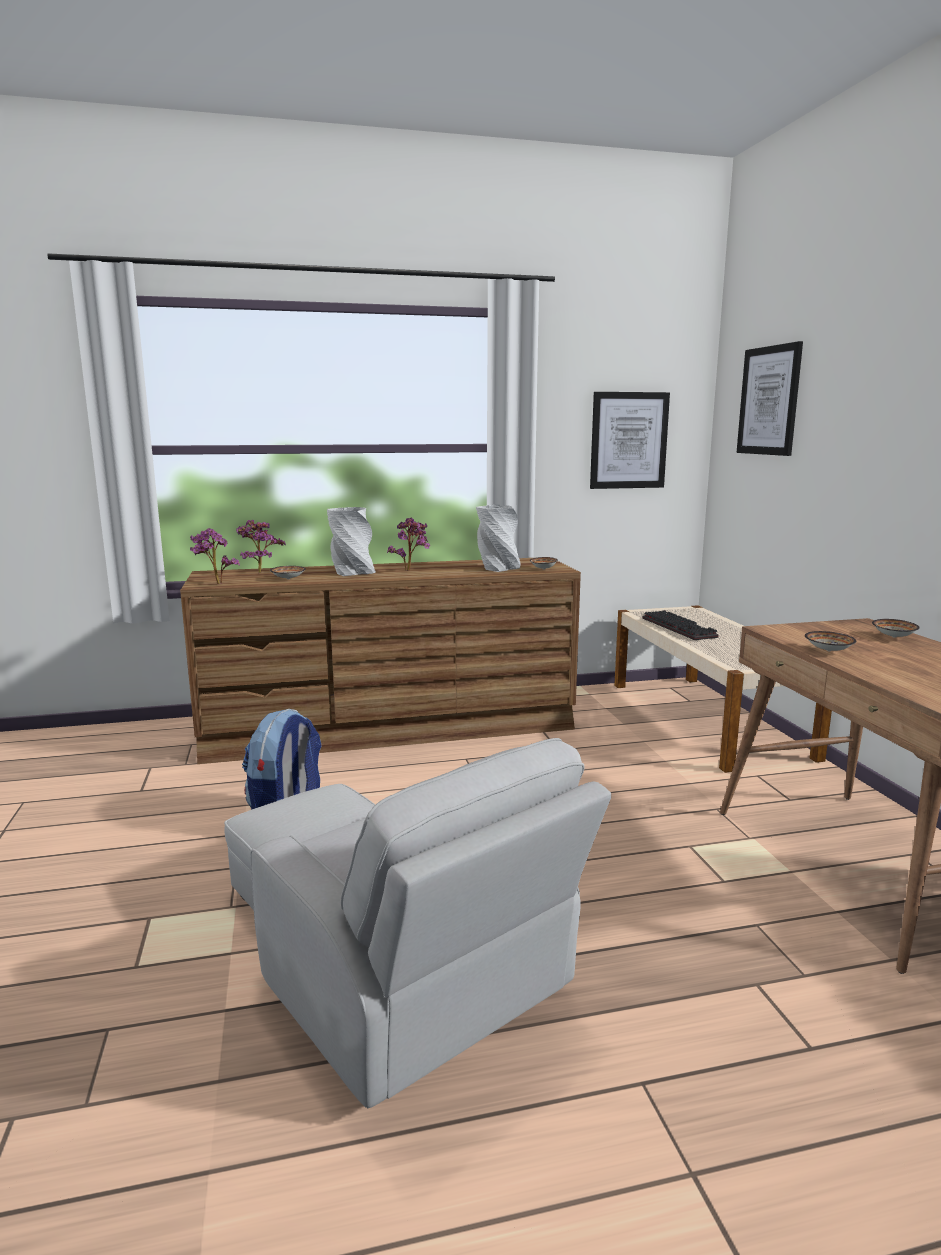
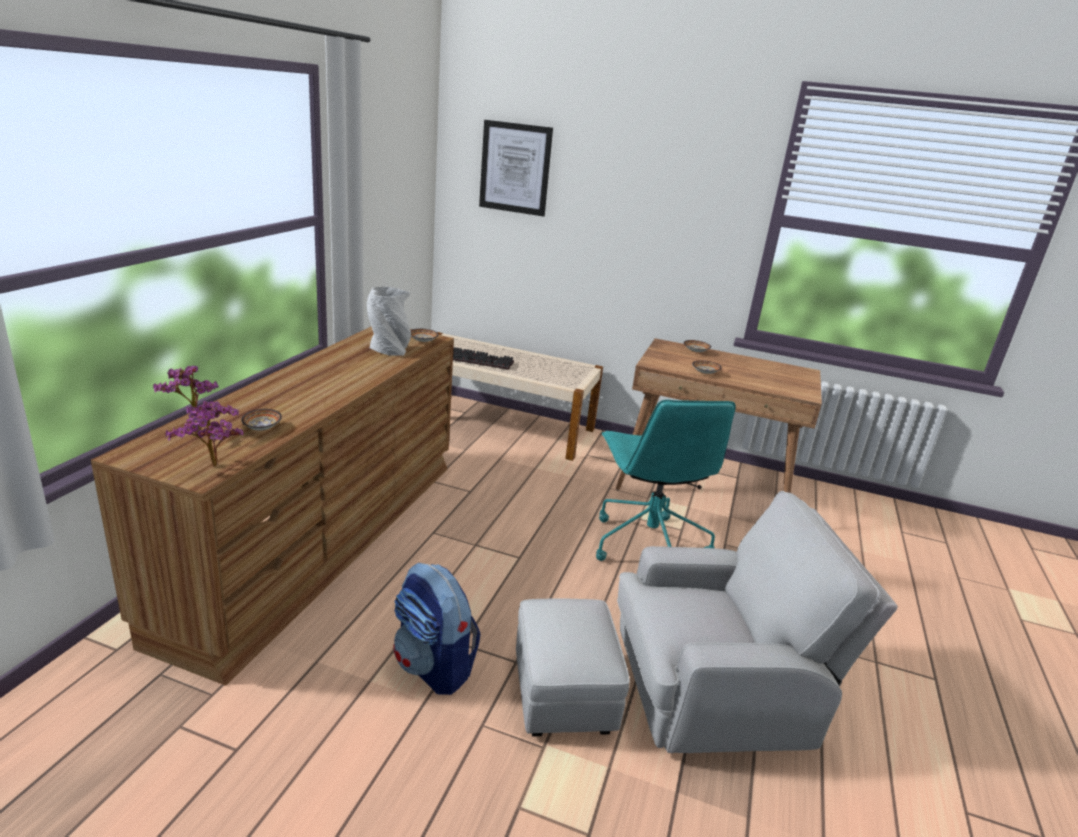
camera: 60 degrees left, 10 degrees up
(352, 572) = (291, 396): grey vase -> none
(411, 570) = (333, 375): potted plant -> none
(628, 440) = (398, 197): picture -> none
(645, 865) = (646, 543): none -> turquoise office chair

